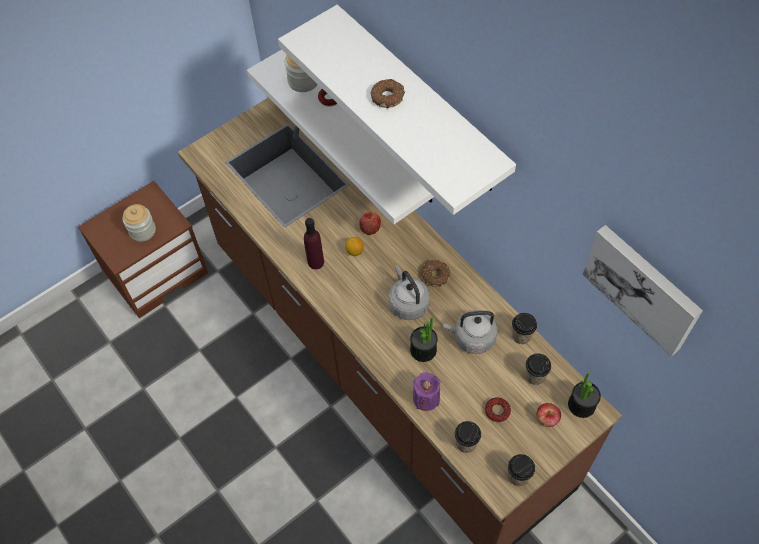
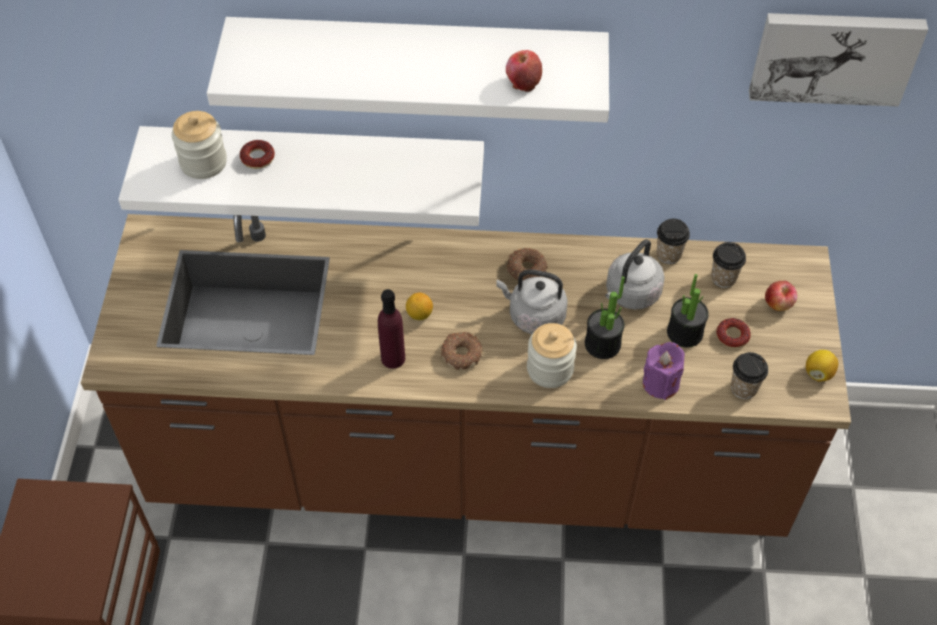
camera: 50 degrees left, 5 degrees down
(142, 230) = (75, 543): jar -> jar (550, 369)
(370, 228) = (406, 280): apple -> apple (523, 82)
(387, 97) = (407, 62): donut -> donut (461, 354)
(518, 476) = (818, 373): cup -> lemon
(581, 405) = (788, 266): potted plant -> potted plant (684, 333)

